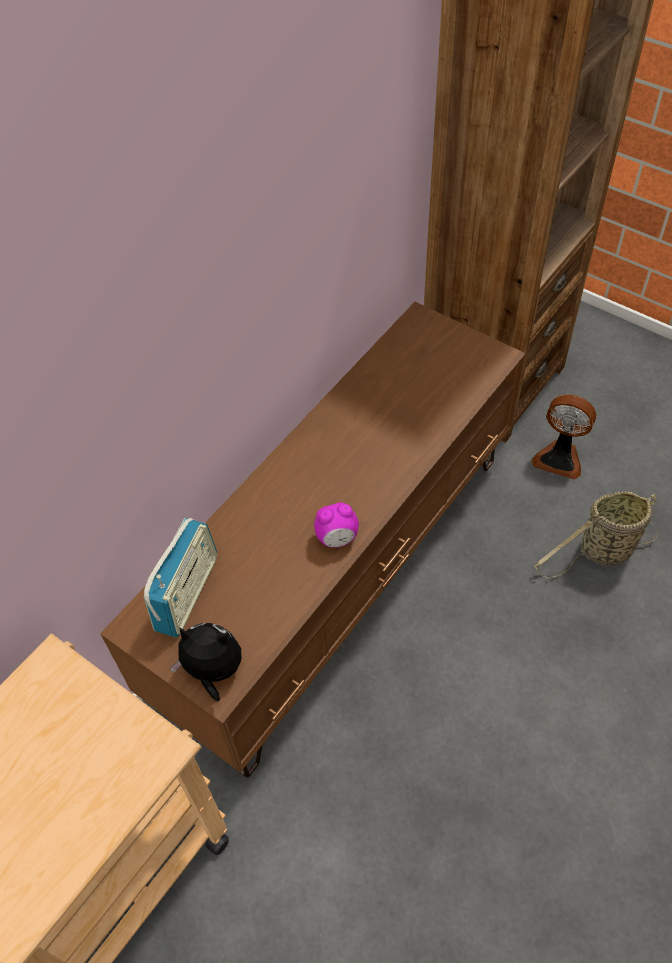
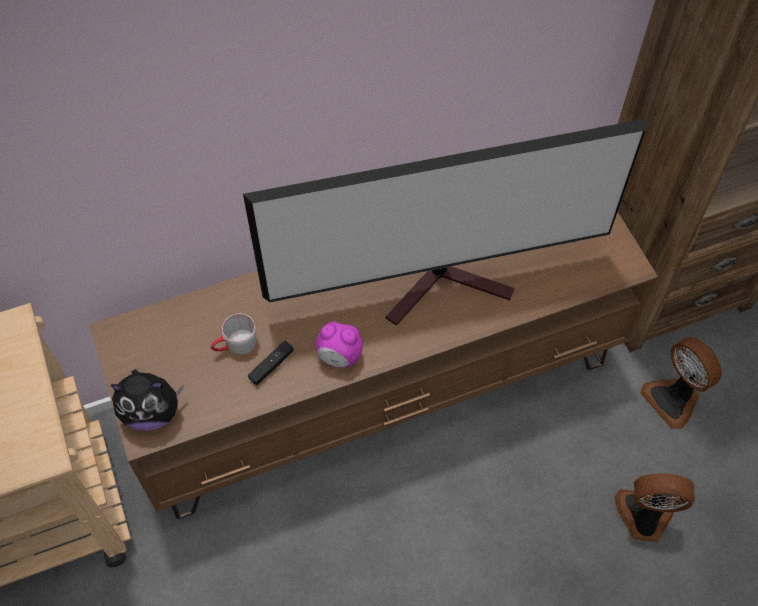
camera: 30 degrees right, 5 degrees up
(187, 593) = (180, 331): radio -> none
(213, 671) = (152, 412): plush toy -> plush toy turned 135 degrees clockwise
(244, 578) = (235, 346): none -> grey mug
(287, 576) = (271, 366): none -> black game controller
(380, 440) = (448, 286): none -> television
(602, 552) = (644, 516): basket -> fan

